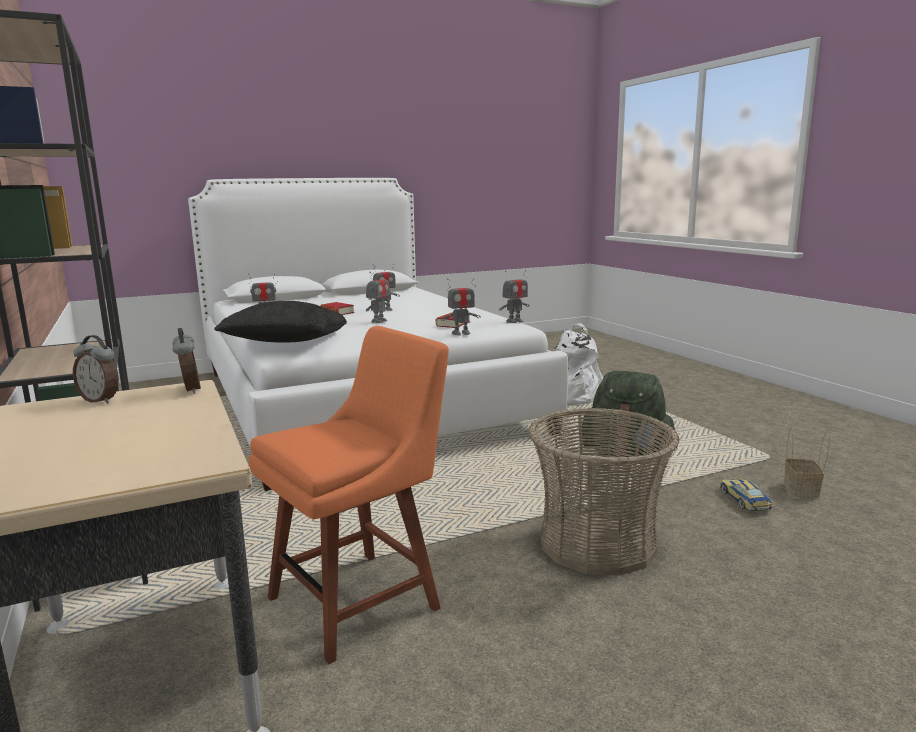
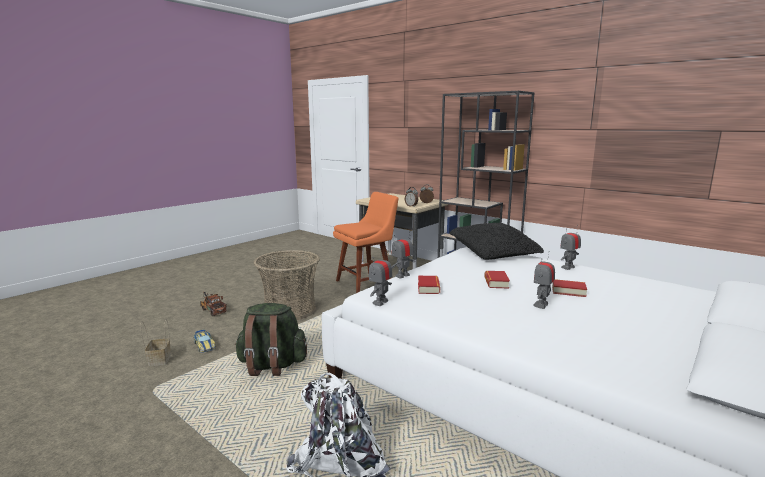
camera: 155 degrees right, 0 degrees up
(361, 599) = (367, 282): orange chair -> orange chair turned 150 degrees counterclockwise
(379, 321) = (496, 282): toy robot -> book
(788, 582) = (212, 310): none -> toy truck

